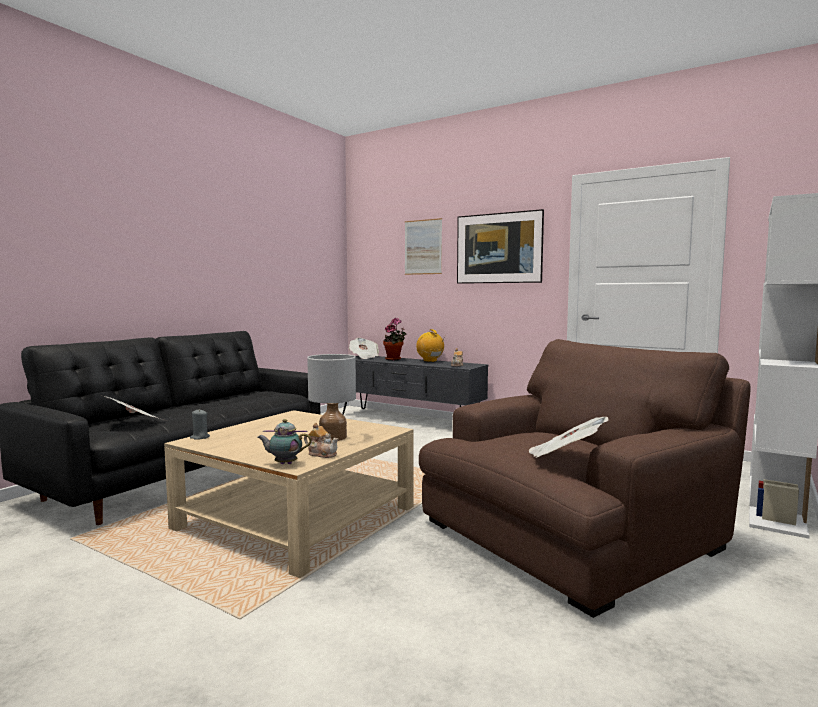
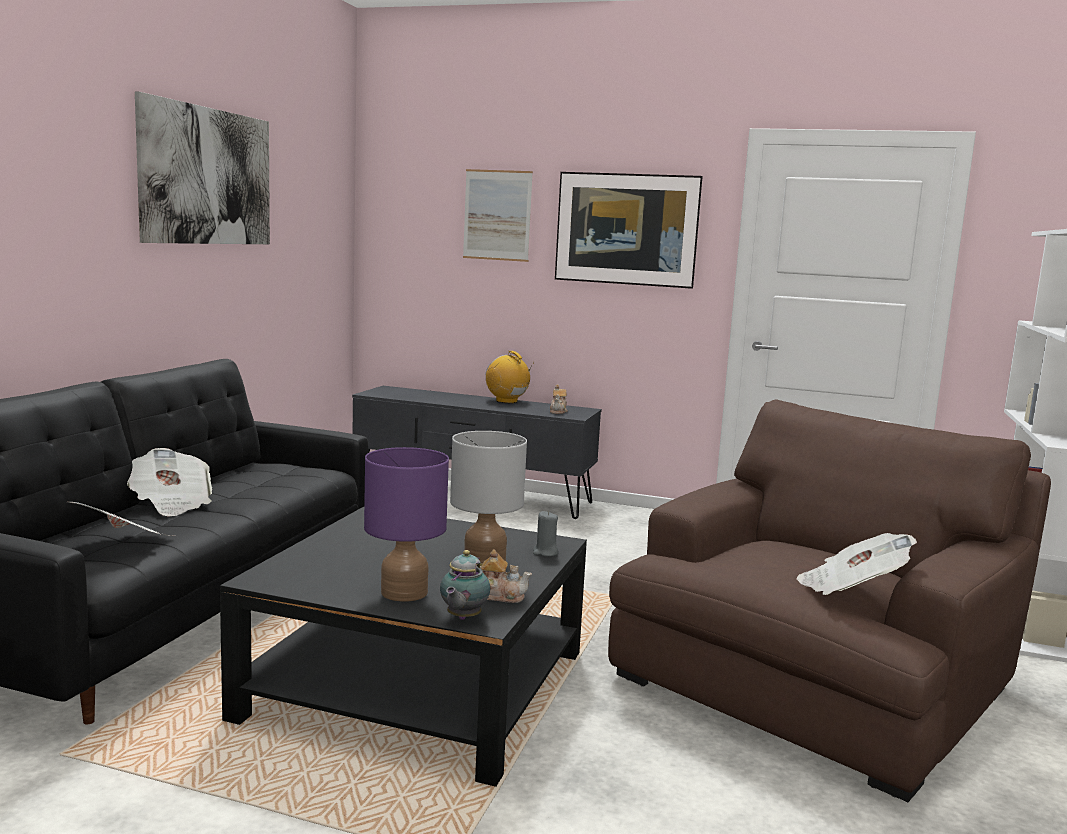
camera: 15 degrees left, 5 degrees up
(200, 437) = (270, 571): grey candle -> grey candle (545, 552)
(238, 229) = (207, 176): none -> picture
(264, 450) = (404, 593): none -> purple table lamp
(284, 464) = (462, 618): teapot -> teapot turned 60 degrees counterclockwise
(296, 518) = (417, 685): beige coffee table -> black coffee table
(364, 357) = (391, 391): newspaper -> newspaper (171, 504)
(394, 359) = (446, 397): potted plant -> none

